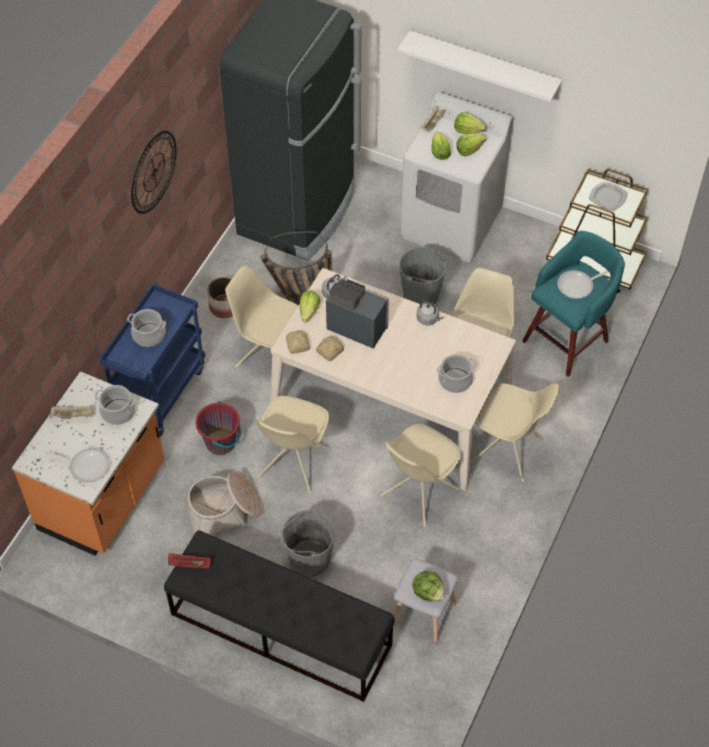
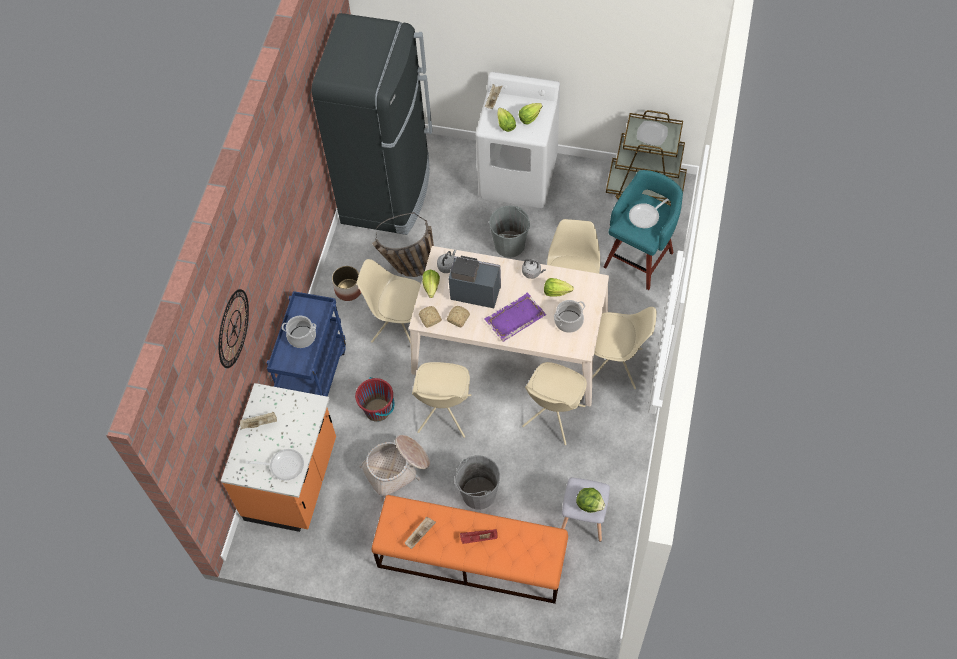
camera: 10 degrees left, 5 degrees up
(118, 412) = (297, 412): cooking pot -> none
(153, 172) = (279, 200): wall clock -> wall clock (233, 328)
(189, 565) = (388, 526): red tray -> red tray (478, 538)
(223, 581) = (420, 534): none -> beige tray
(280, 629) = (471, 559): black bench -> orange bench
(394, 364) = (514, 318): none -> purple tray
(468, 130) = (524, 100): lettuce -> lettuce (556, 292)
(483, 66) = (529, 45): white shelf -> none

